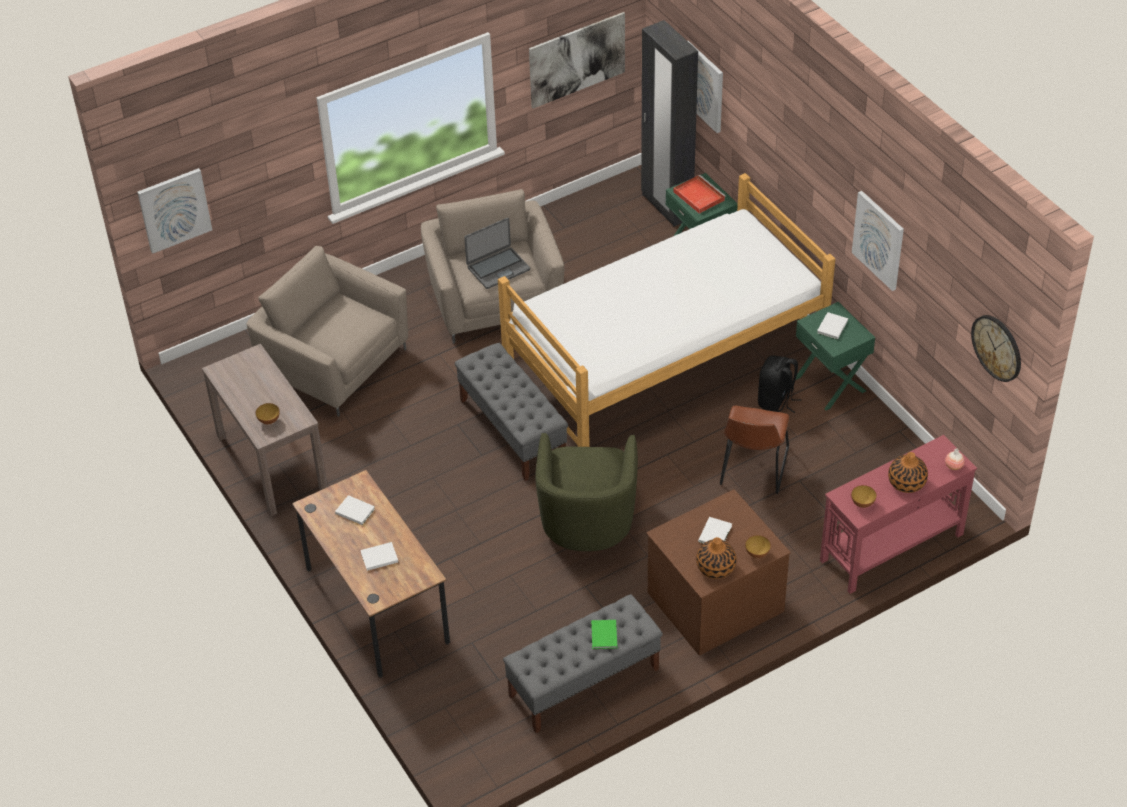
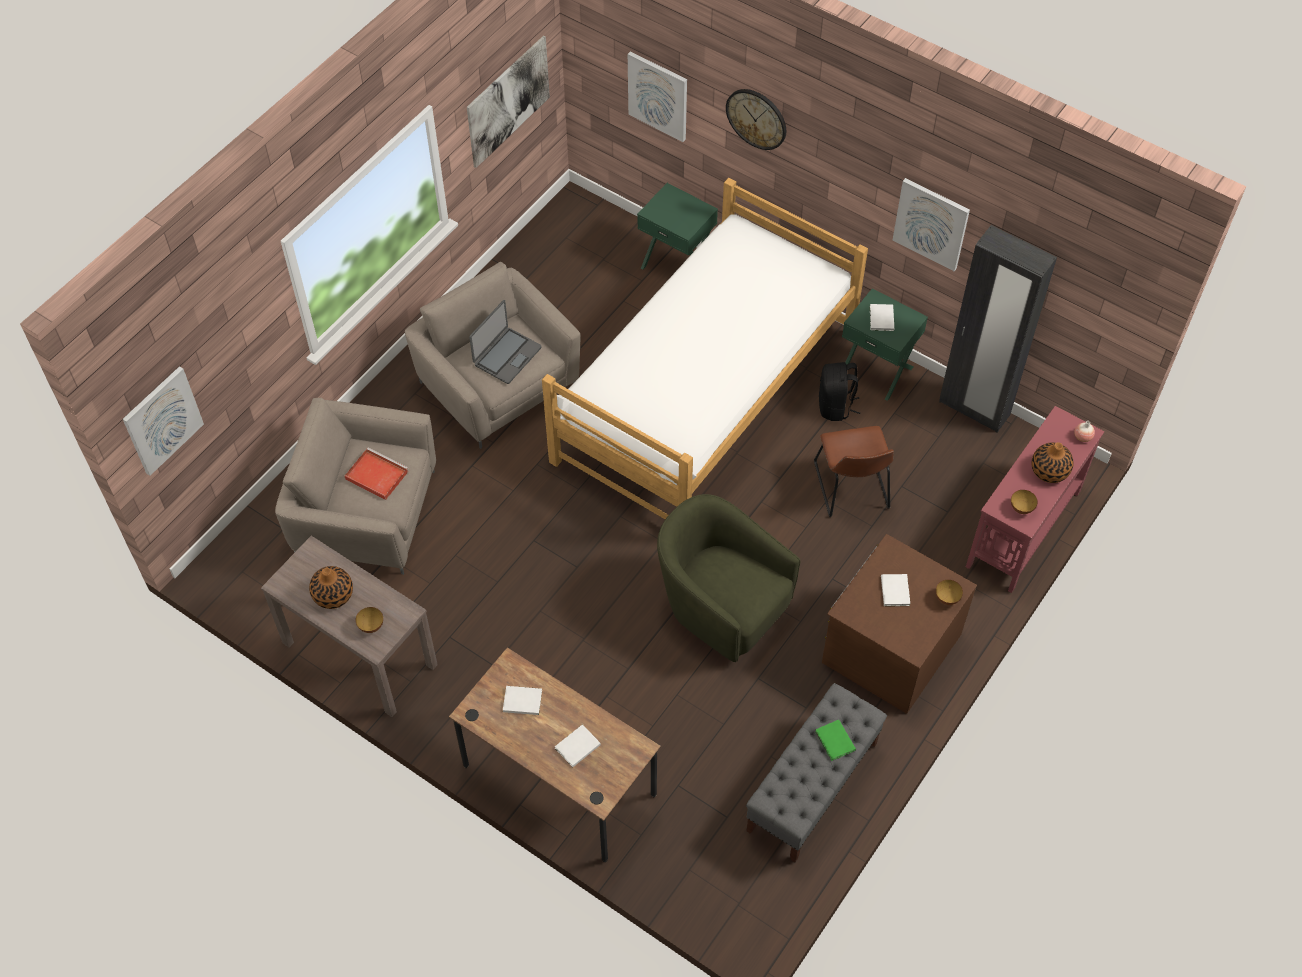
camera: 25 degrees left, 10 degrees up
(513, 431) = (594, 528): grey bench -> none
(586, 522) = (722, 605): green armchair -> green armchair turned 150 degrees clockwise
(666, 207) = (617, 223): black wardrobe -> black wardrobe (974, 409)
(698, 195) = (673, 211): red tray -> red tray (375, 475)
(715, 567) = (915, 629): vase -> vase (333, 595)
(997, 347) = (1108, 310): wall clock -> wall clock (756, 118)

